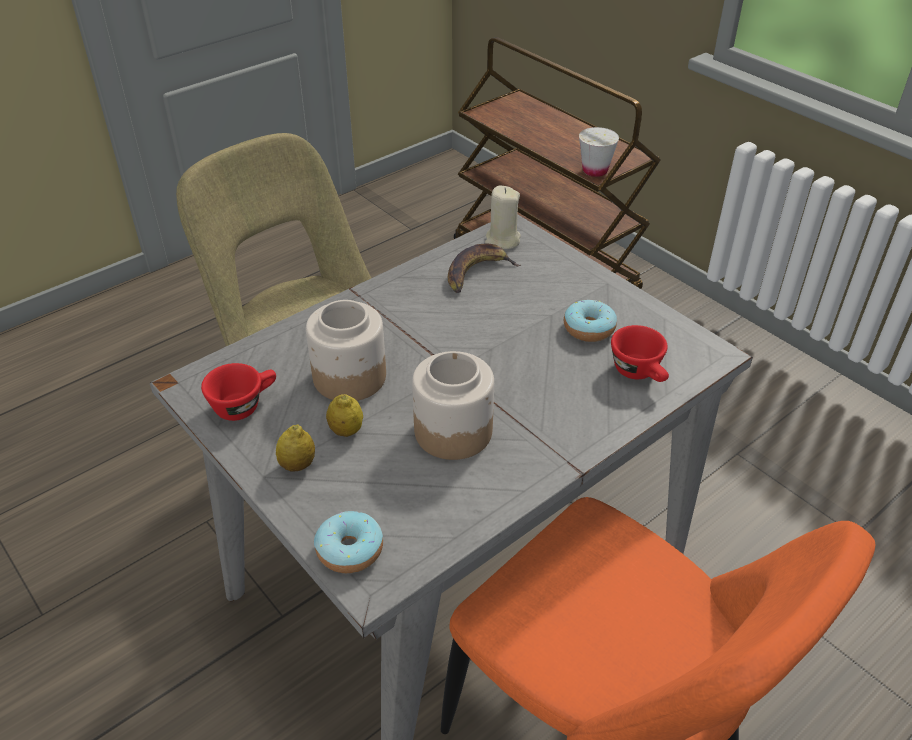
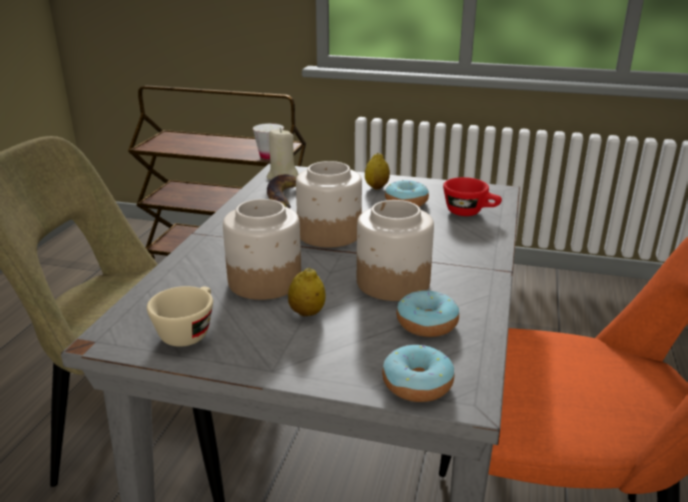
camera: 35 degrees left, 15 degrees down
(244, 404) = (188, 331): red cup -> beige cup
(297, 465) = (294, 350): lemon -> lemon (376, 187)
(428, 493) = (426, 323): none -> donut
(463, 342) = (328, 234): none -> jar

